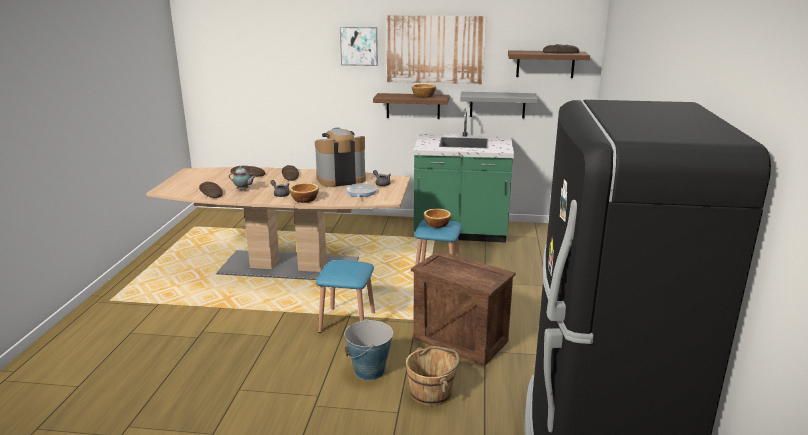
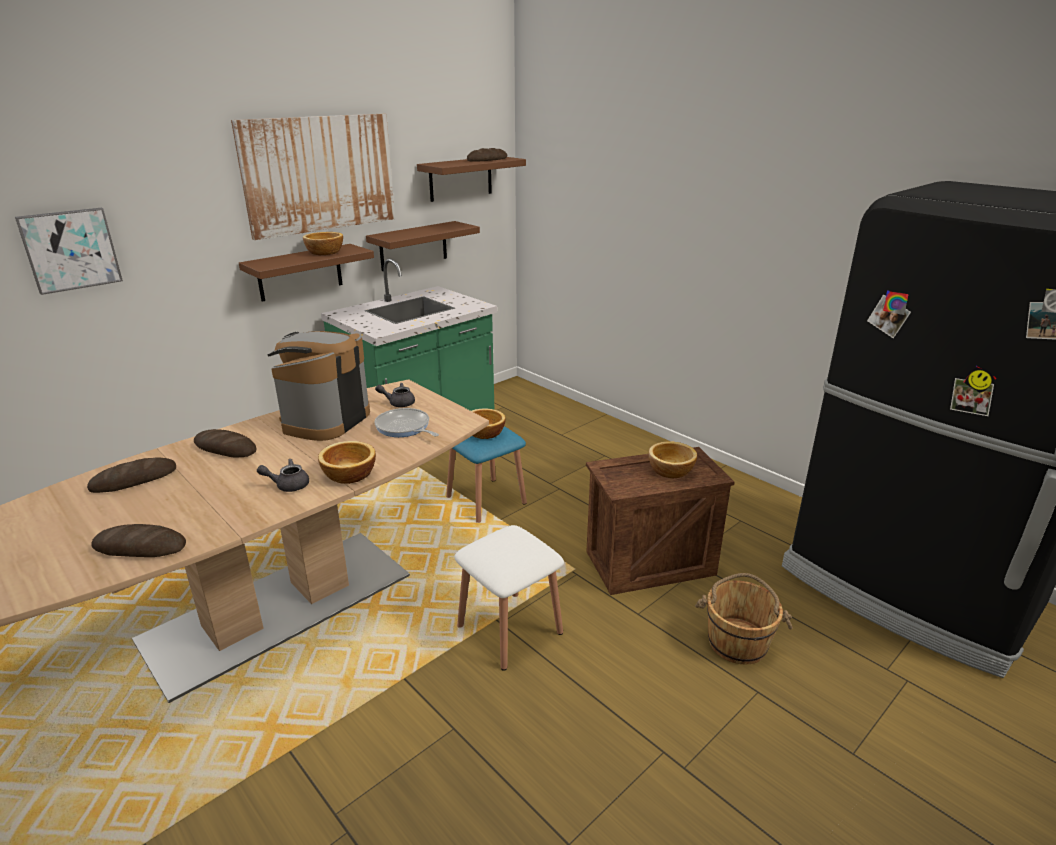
camera: 50 degrees left, 5 degrees up
(243, 190) = (200, 510): teapot -> none
(347, 322) = (509, 629): blue stool -> white stool
(359, 46) = (189, 182): picture -> picture (70, 250)
(369, 371) = (648, 670): bucket -> none
(469, 273) = (671, 471): none -> bowl
(497, 104) = (413, 246): grey shelf -> brown shelf

